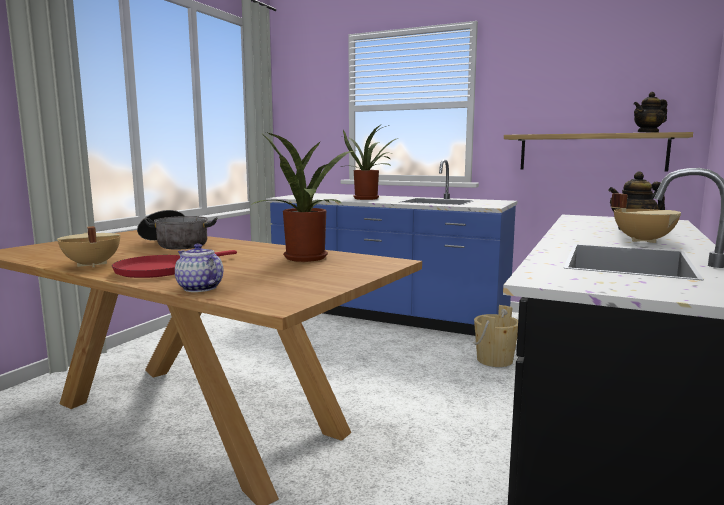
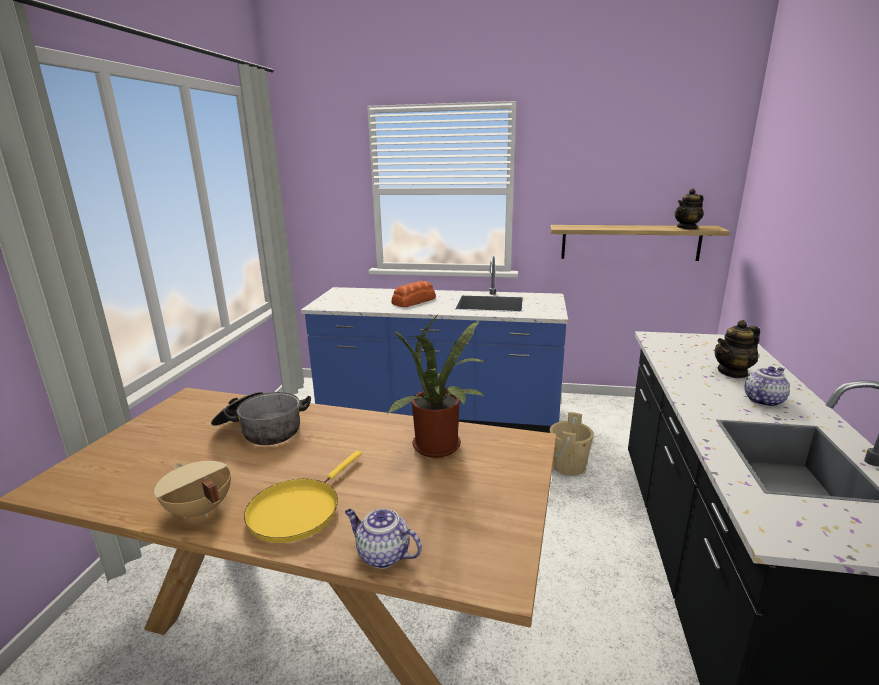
camera: 15 degrees left, 10 degrees up
(160, 270) = (298, 510): red frying pan -> yellow frying pan
(368, 198) = (414, 301): potted plant -> bread
(643, 240) = (763, 400): beige cooking pot -> teapot

